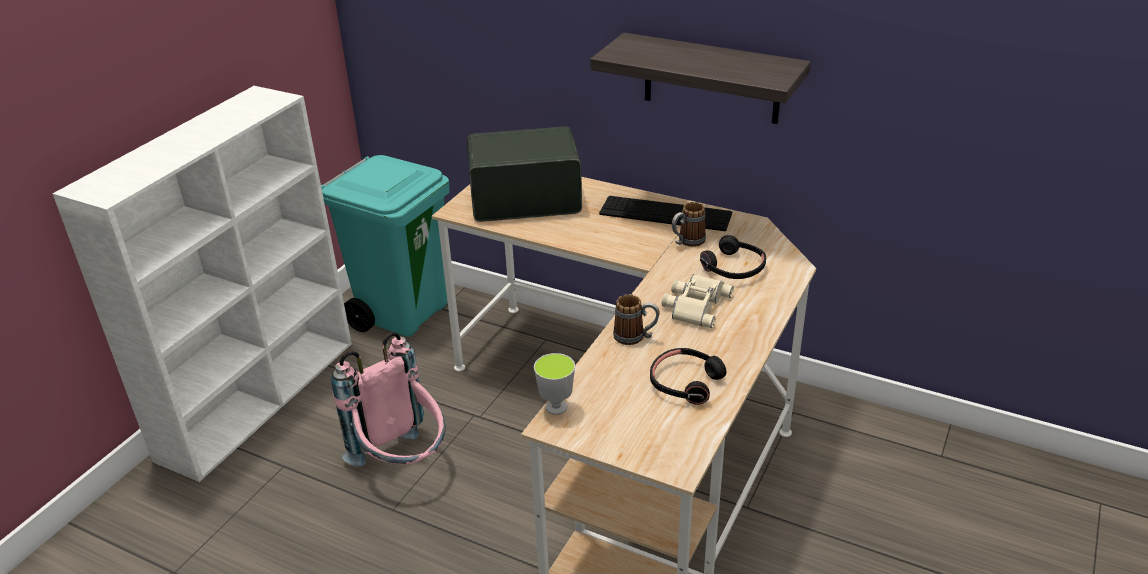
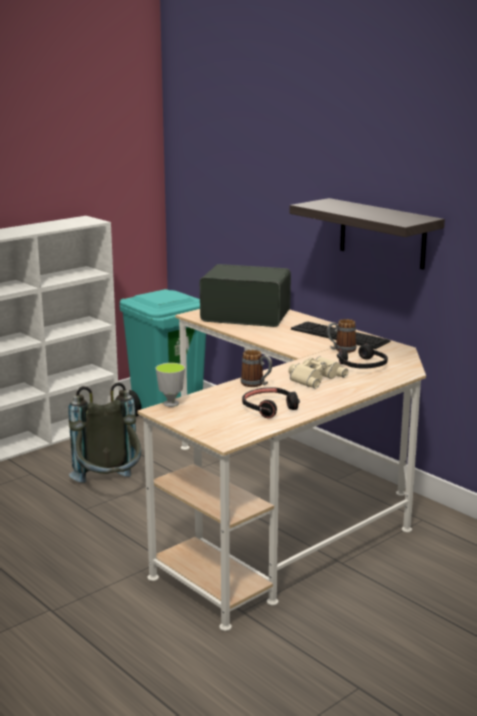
camera: 20 degrees right, 15 degrees down
(403, 463) = (109, 488): pink backpack -> grey backpack

